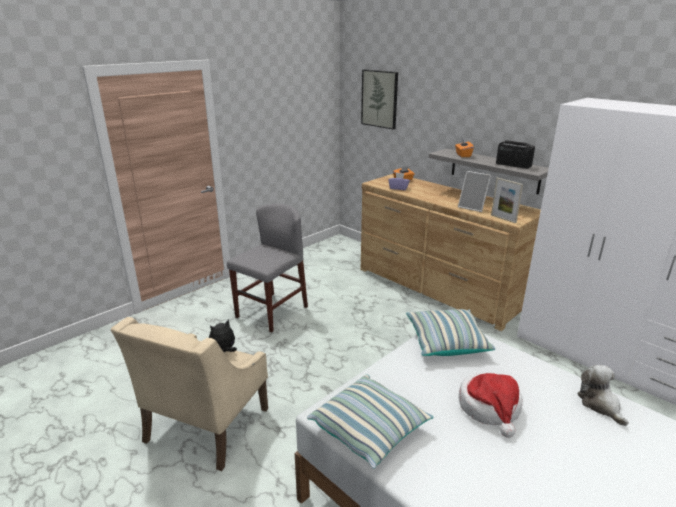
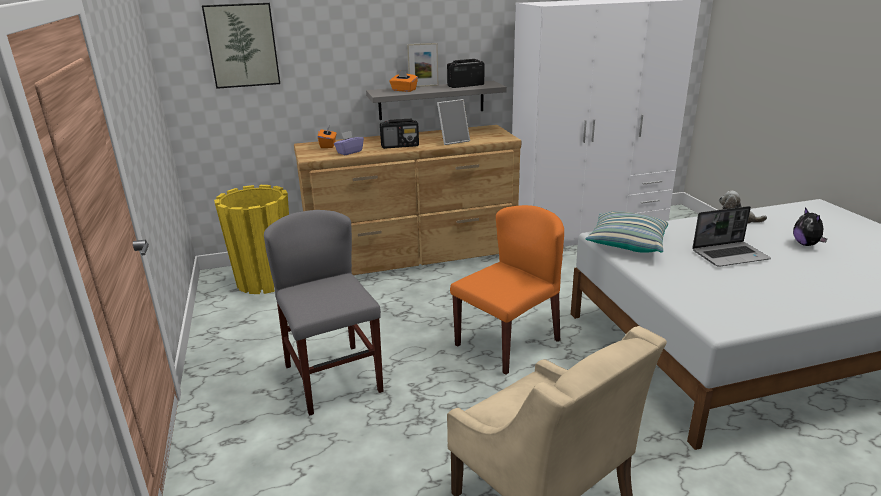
camera: 60 degrees left, 0 degrees up
(223, 351) = (519, 389): plush toy -> plush toy (806, 244)
(348, 254) = (265, 280): none -> yellow planter
(365, 364) = (508, 342): none -> orange chair
(369, 429) = (748, 311): pillow -> none
(433, 196) = (400, 146): none -> radio
(490, 408) = (730, 255): hat -> laptop
(503, 219) = (496, 139): picture frame -> picture frame (423, 86)

